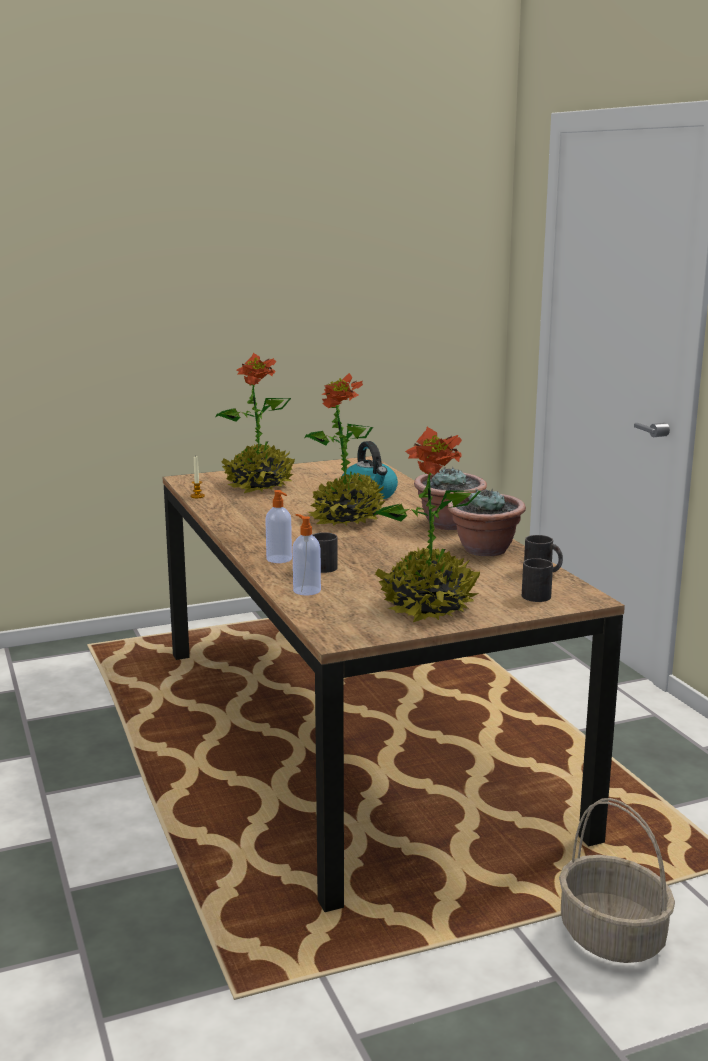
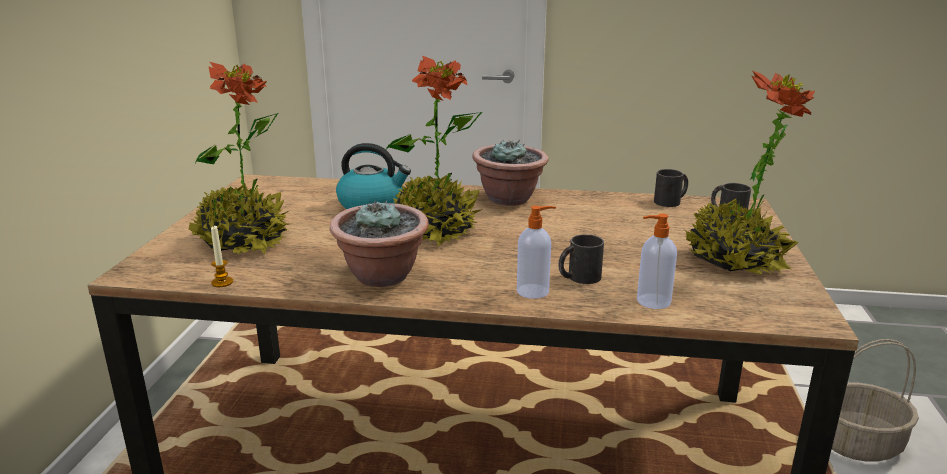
camera: 60 degrees left, 5 degrees up
(485, 550) = (596, 205): potted plant -> potted plant (382, 276)

